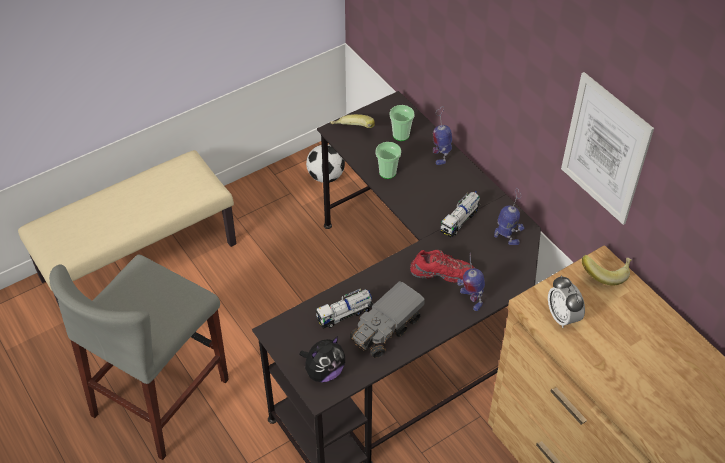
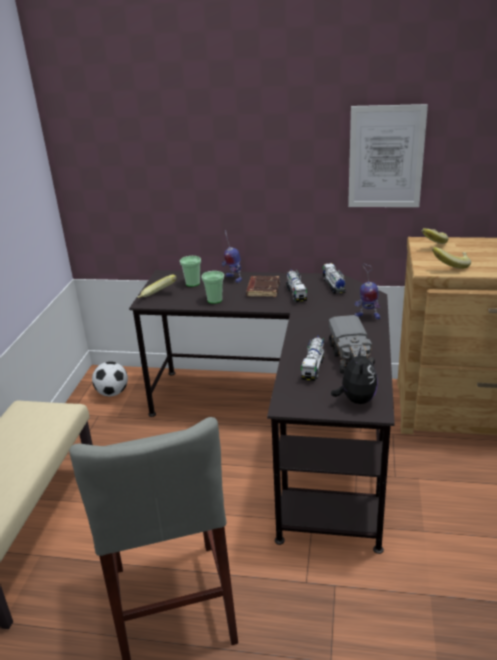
camera: 45 degrees left, 20 degrees down
(442, 191) = (262, 289): none -> brown book
(442, 273) = (330, 317): red shoe -> none
(506, 238) = (334, 286): toy robot -> toy truck
(562, 317) = (451, 266): alarm clock -> banana

